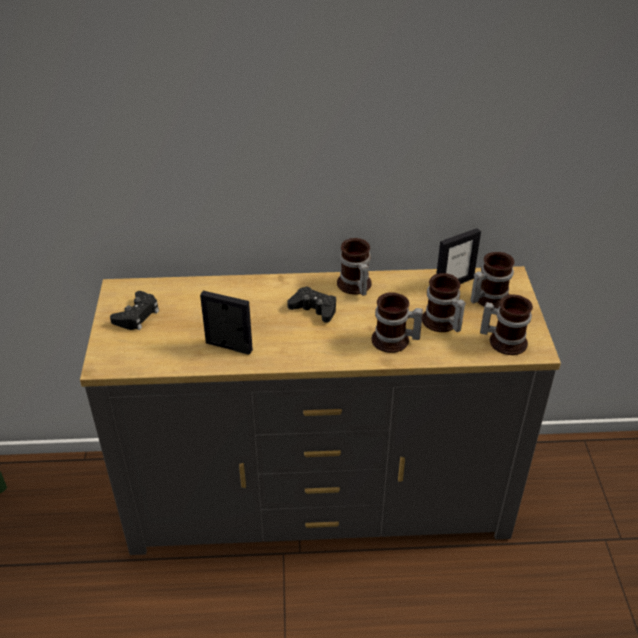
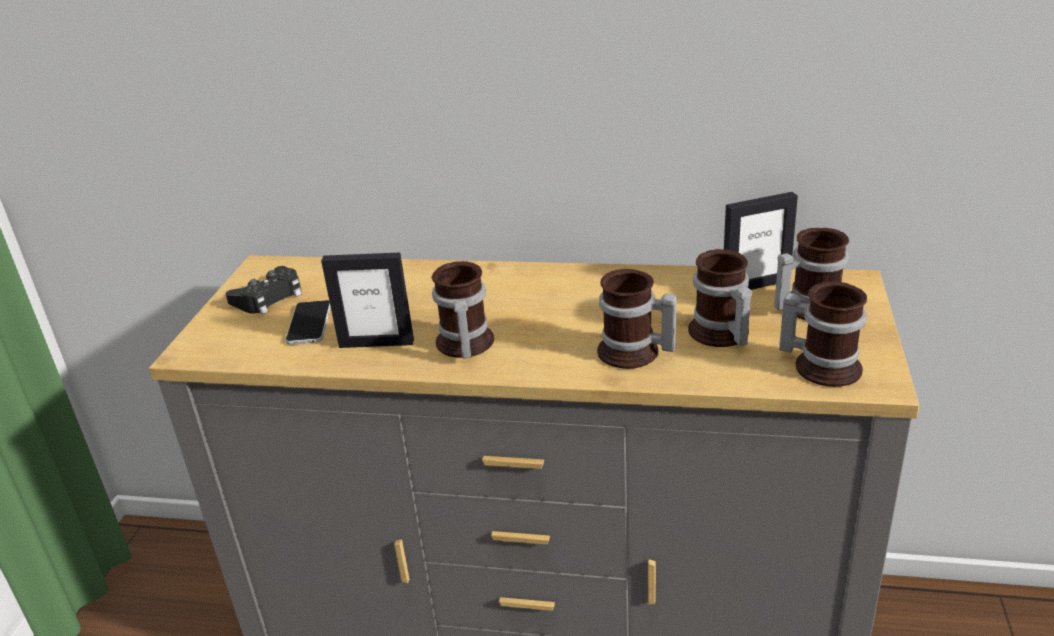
camera: 15 degrees right, 10 degrees down
(176, 335) = (309, 323): none -> phone
(228, 347) = (376, 343): picture frame -> picture frame turned 150 degrees clockwise
(314, 309) = (524, 305): black game controller -> none
(354, 286) = (595, 281): mug -> mug (462, 345)

